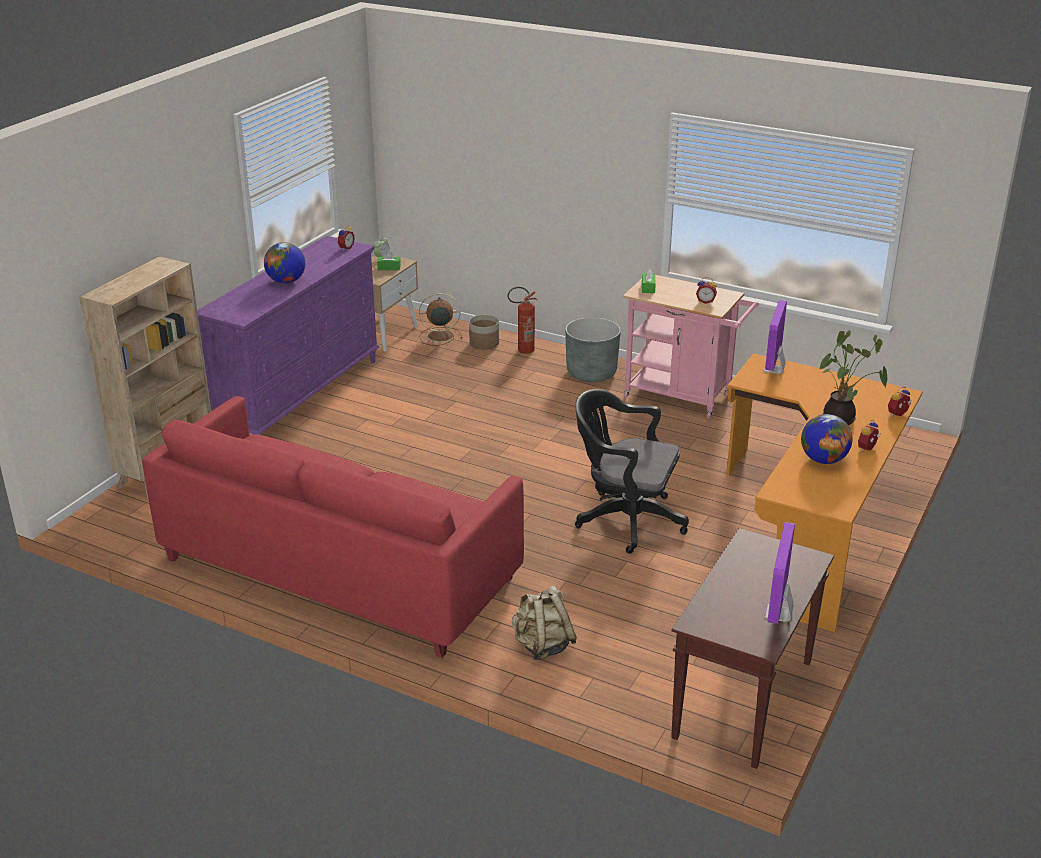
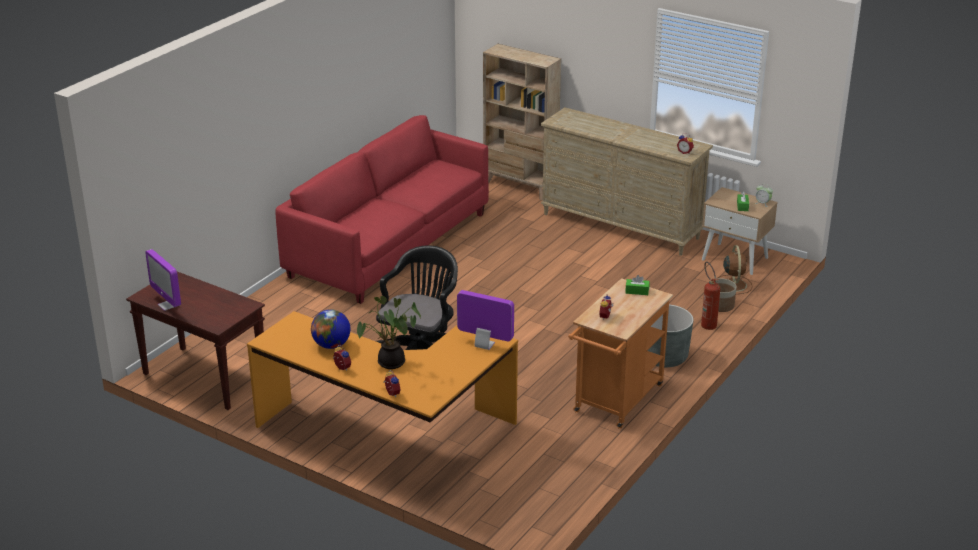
camera: 95 degrees right, 0 degrees up
(286, 281) = (617, 133): globe -> none
(300, 396) = (621, 226): purple dresser -> beige dresser
(542, 646) = (286, 311): beige backpack -> none
(683, 397) = (615, 402): pink cart -> orange cart
(778, 613) = (168, 305): monitor -> monitor turned 150 degrees counterclockwise

